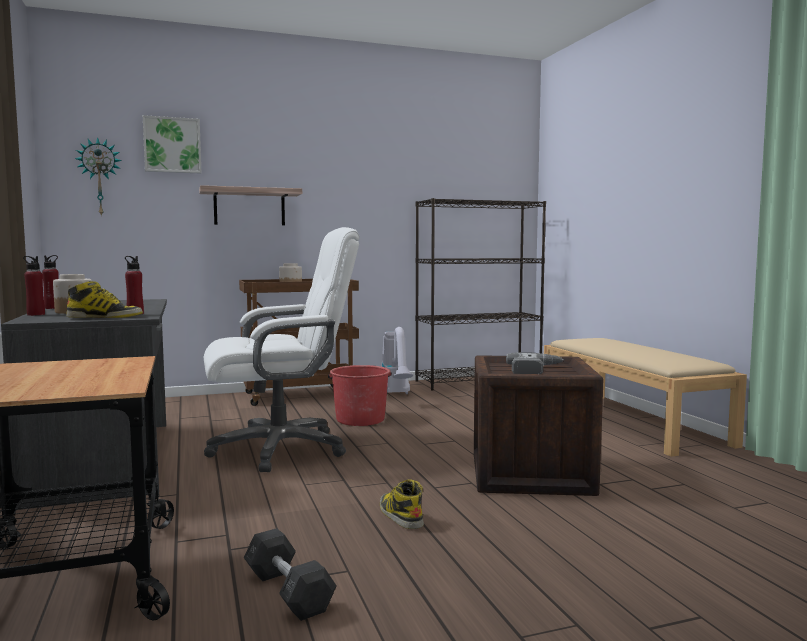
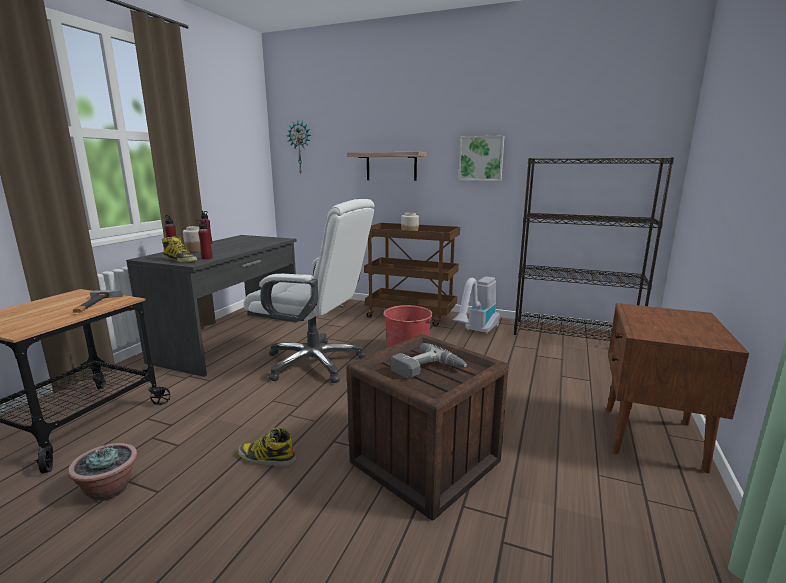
camera: 40 degrees right, 10 degrees up
(106, 366) = (95, 304): none -> hammer
(172, 145) = (341, 121): picture -> picture (481, 158)
(288, 591) = (109, 490): grey dumbbell -> potted plant
(400, 515) = (266, 458): boot -> boot turned 90 degrees counterclockwise
(631, 422) = (651, 438): beige bench -> brown nightstand

